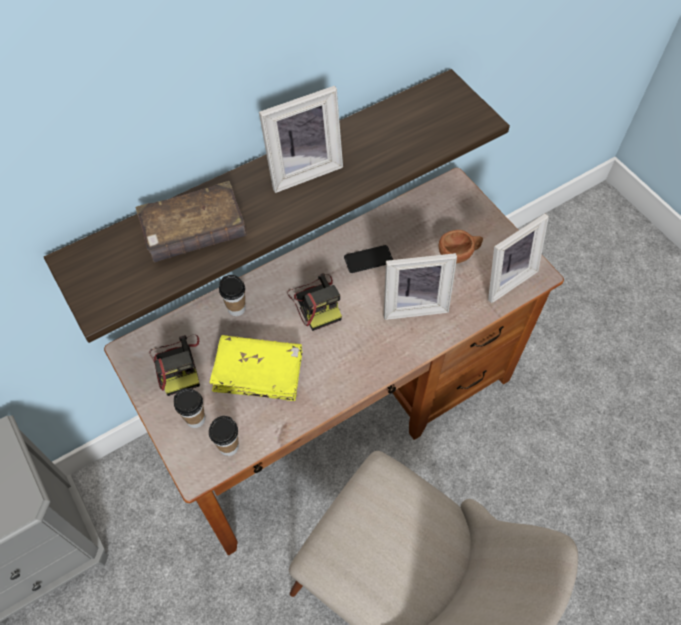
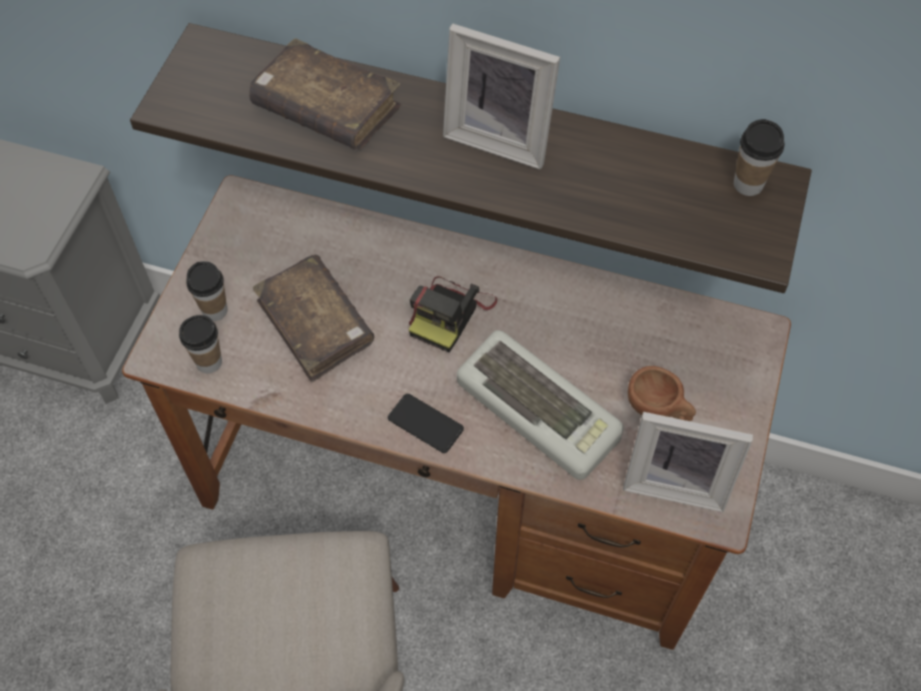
camera: 50 degrees right, 0 degrees up
(178, 364) = (261, 249): camera -> none
(236, 308) = (372, 248): cup -> cup (748, 184)
(259, 372) = (315, 325): yellow book -> brown book
(368, 259) = (556, 322): phone -> phone (425, 424)
(413, 304) = (541, 409): picture frame -> keyboard

